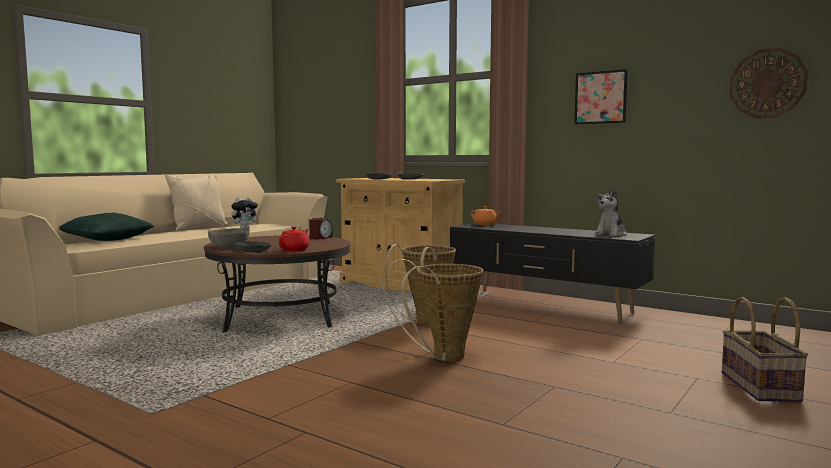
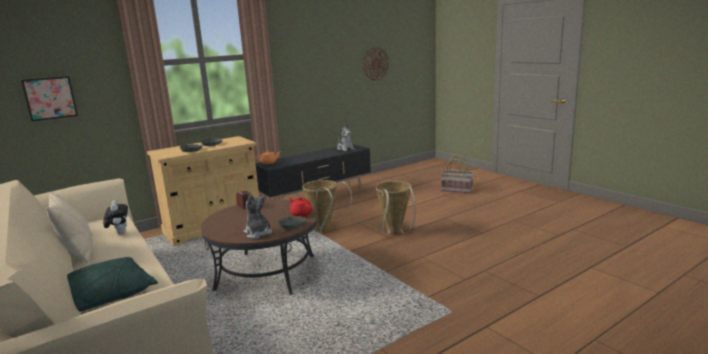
camera: 70 degrees left, 10 degrees up
(229, 246) = (258, 233): grey bowl -> plush toy
(600, 97) = (307, 72): picture -> picture (50, 98)

